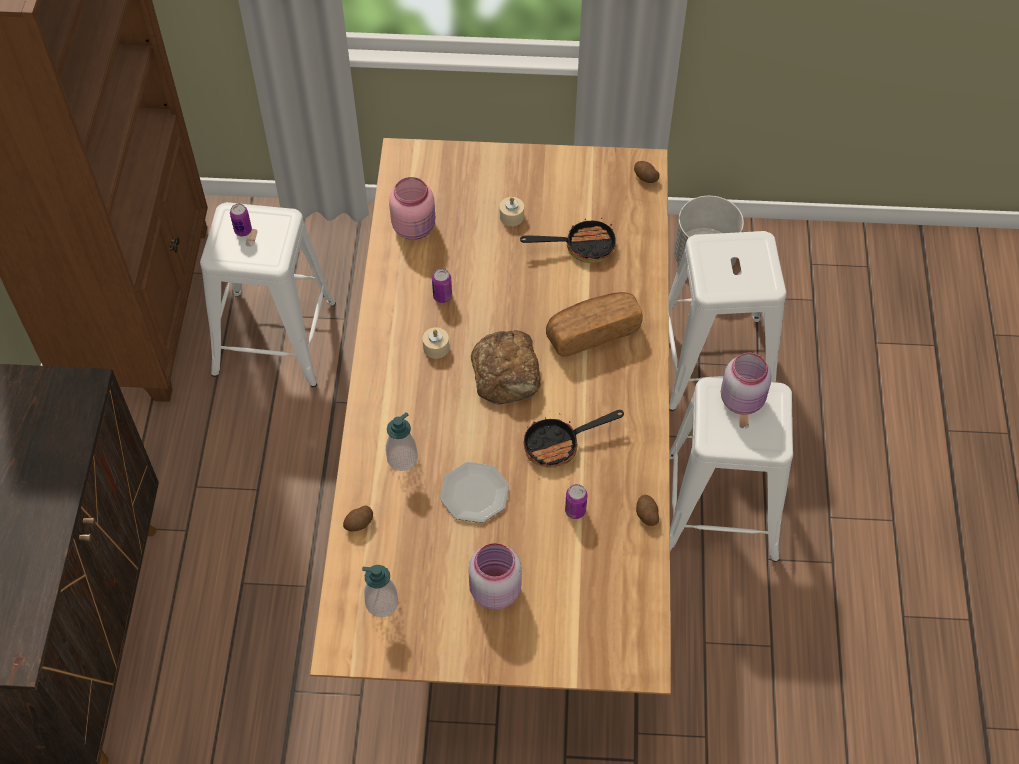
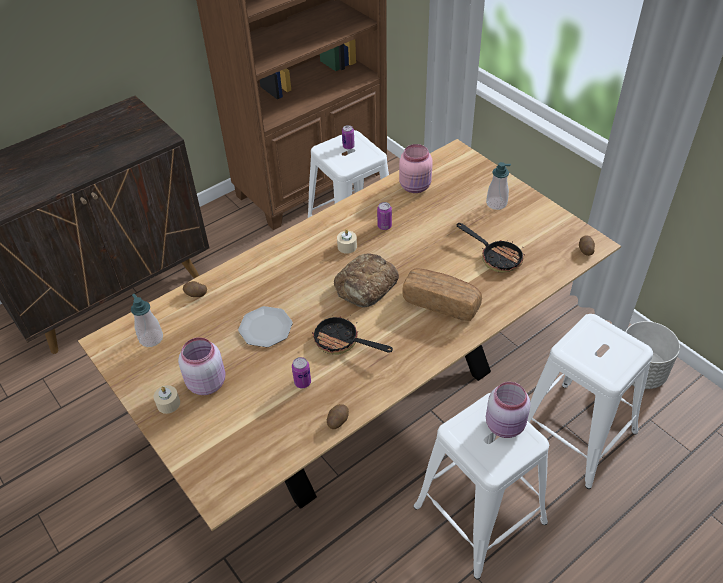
camera: 50 degrees right, 10 degrees down
(402, 458) = (257, 282): soap dispenser -> soap dispenser (496, 203)
(511, 216) = (475, 216): beige candle -> beige candle (168, 403)

